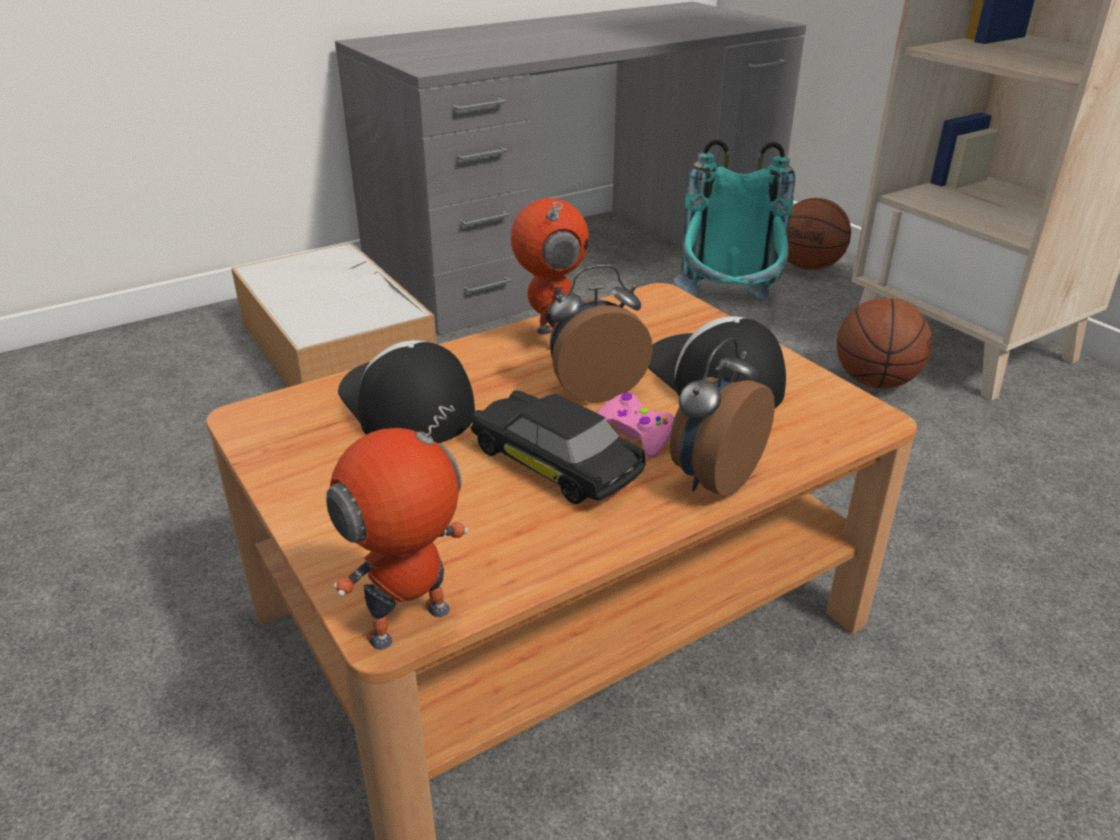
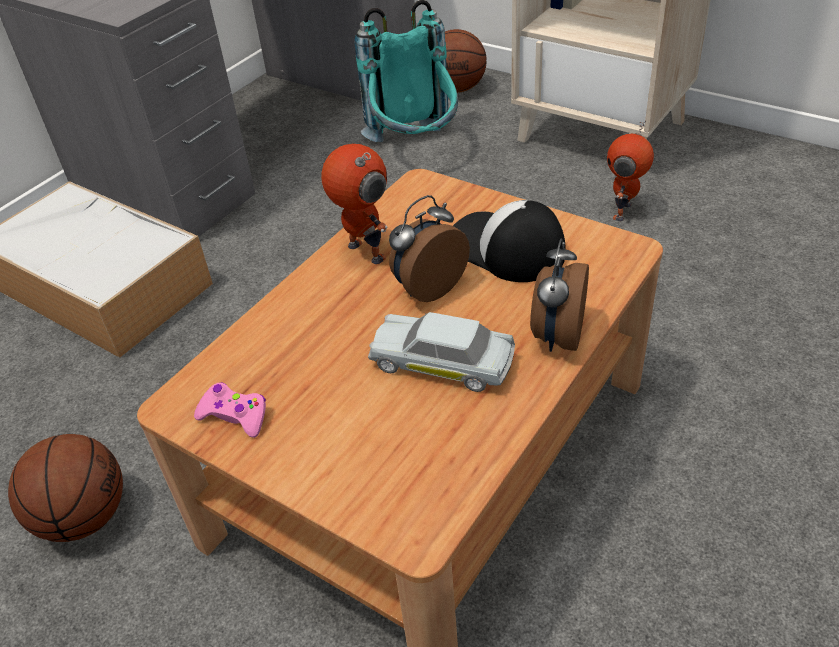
camera: 20 degrees left, 10 degrees up
(405, 403) = (292, 349): cap -> none
(411, 626) = (433, 531): toy robot -> toy robot (624, 212)
(555, 464) = (442, 363): black toy car -> white toy car
(635, 433) = (481, 317): pink game controller -> pink game controller (235, 415)
(874, 381) = (555, 182): basketball -> basketball (84, 516)

